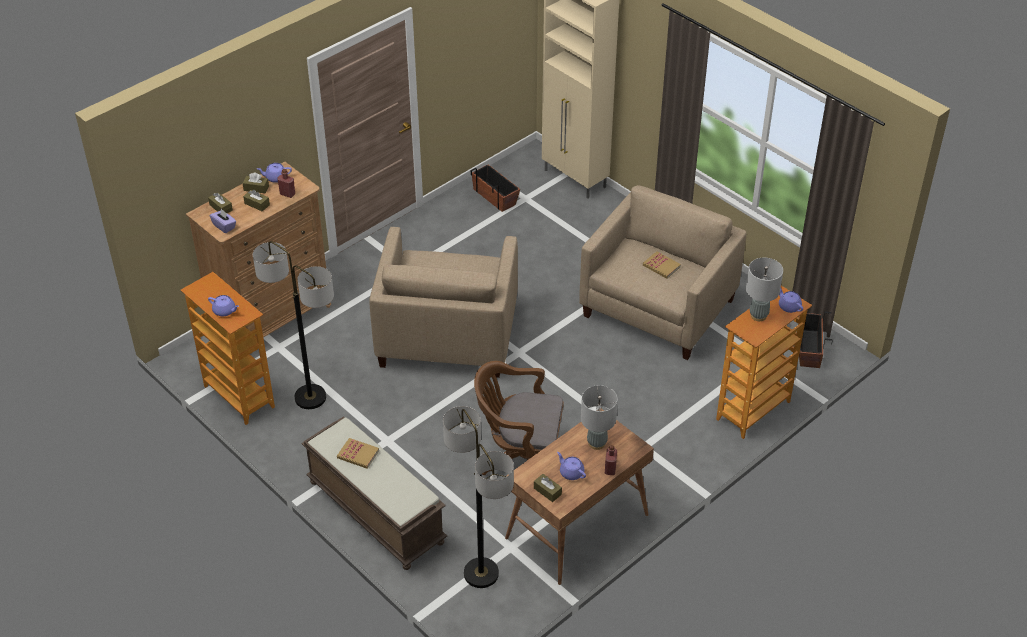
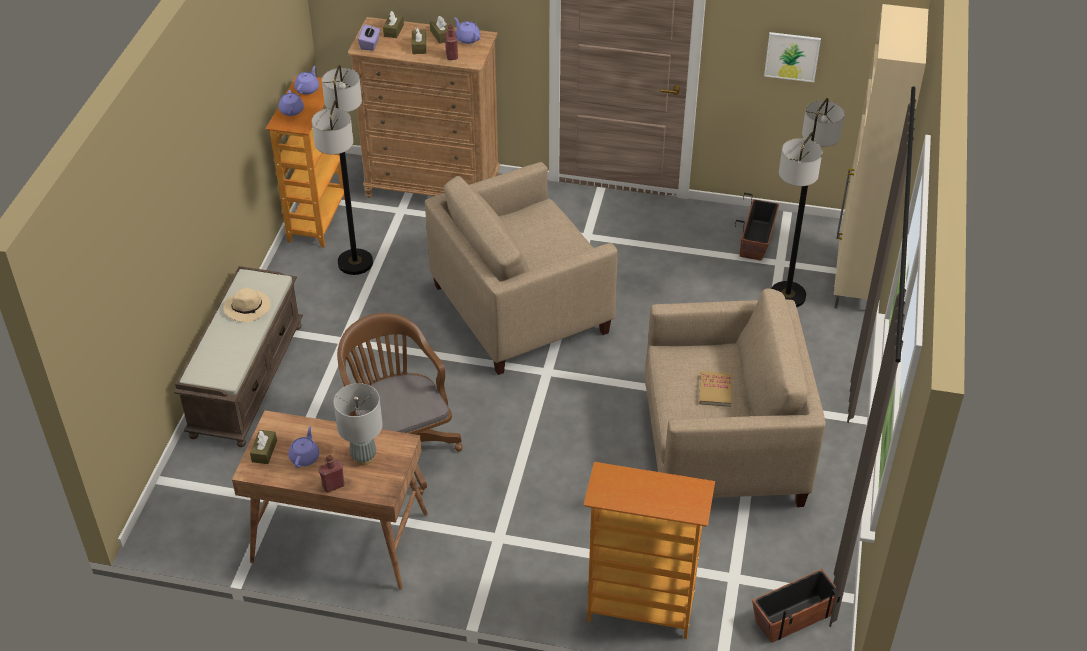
camera: 55 degrees right, 0 degrees up
(358, 454) = (248, 308): book -> beige hat
(470, 53) = (792, 56): none -> picture
(481, 574) = (223, 494): floor lamp -> floor lamp (787, 296)
(758, 315) = (640, 483): grey table lamp -> none
(789, 306) = (683, 504): purple teapot -> purple teapot (307, 89)

